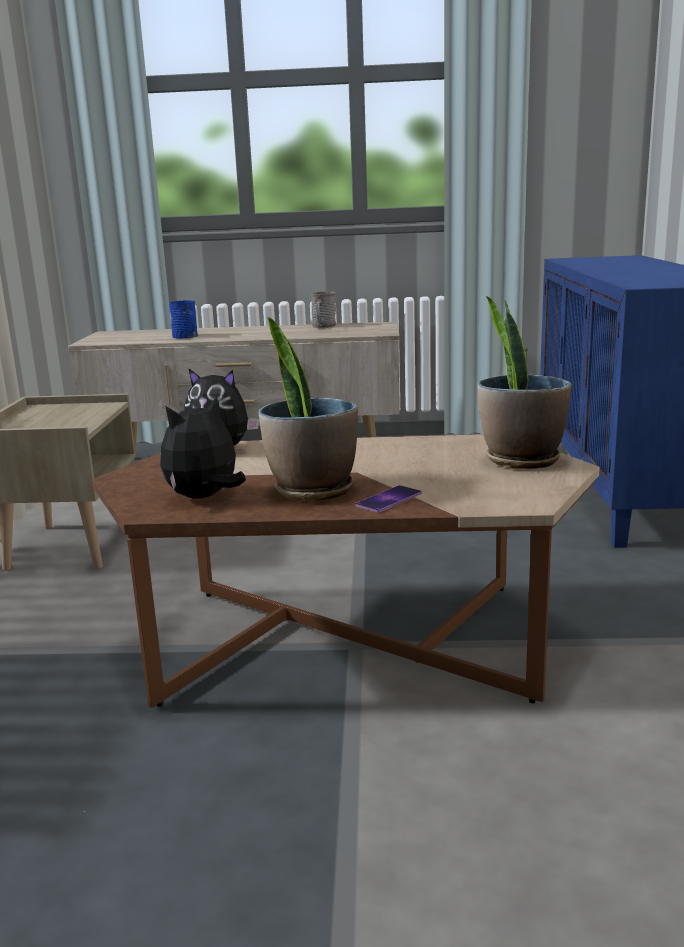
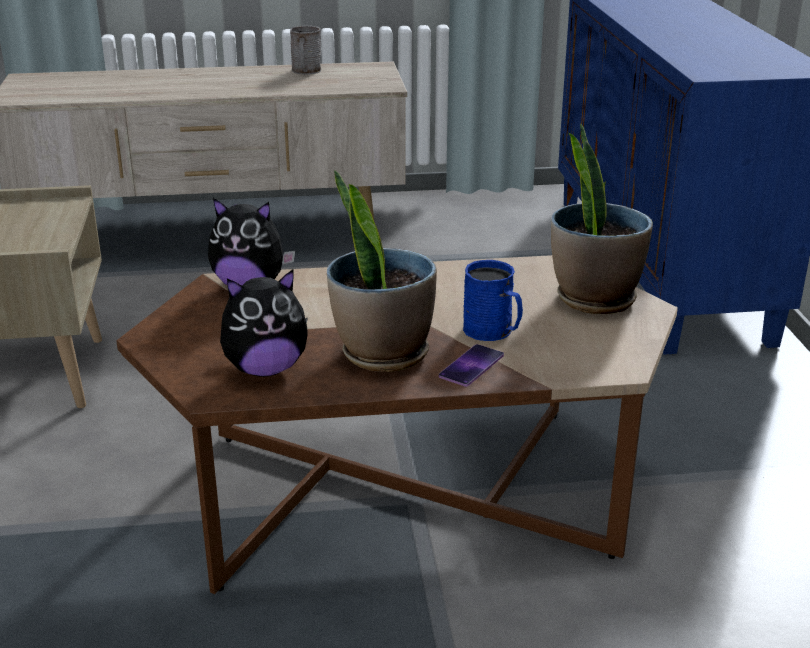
camera: 10 degrees left, 10 degrees up
(187, 336) = (137, 89): blue mug -> blue mug (493, 332)
(204, 498) = (265, 369): plush toy -> plush toy turned 150 degrees counterclockwise

